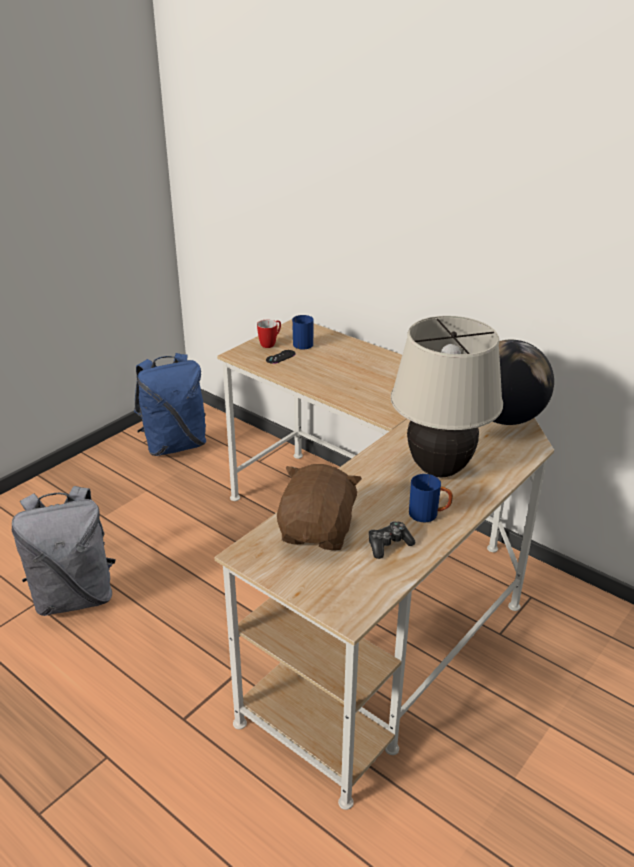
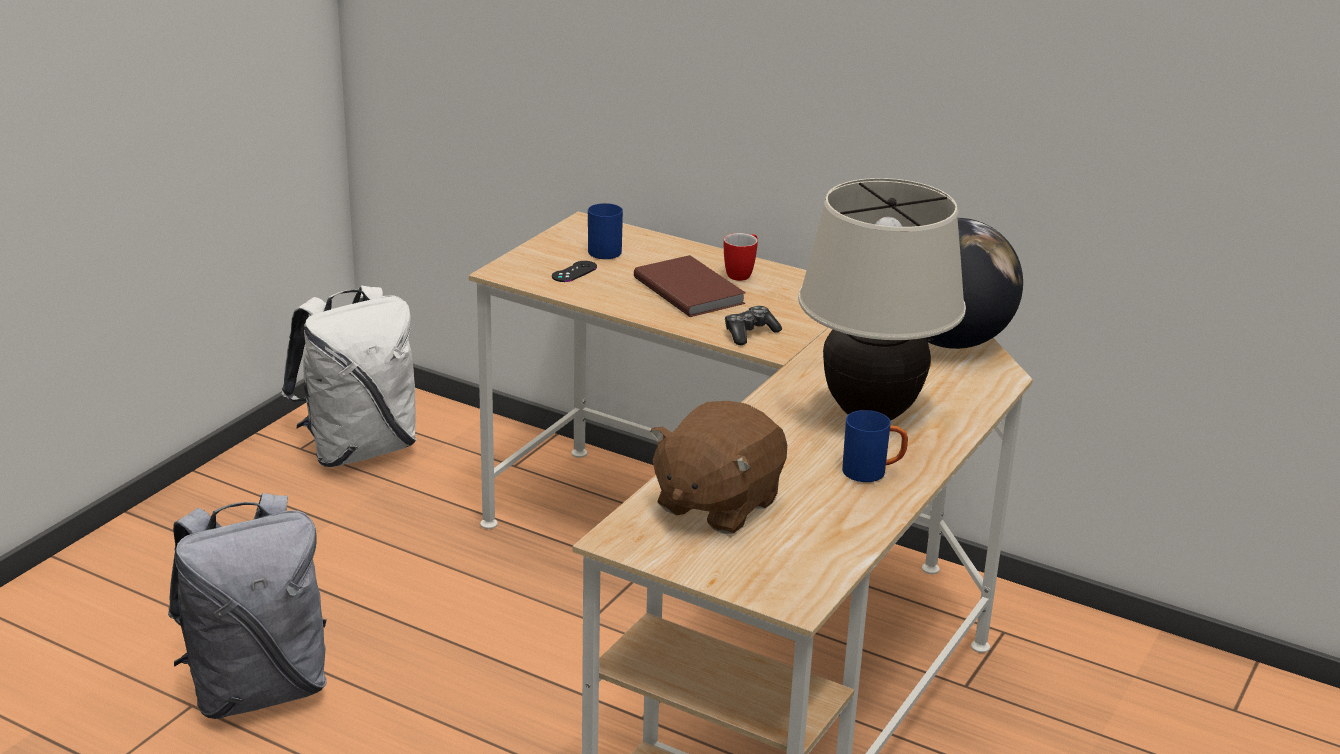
camera: 10 degrees left, 5 degrees down
(175, 445) = (359, 449): blue backpack -> white backpack
(270, 343) = (551, 253): mug -> mug (742, 274)
(318, 531) = (716, 504): brown plush toy -> brown plush toy turned 150 degrees counterclockwise
(347, 372) = (690, 289): none -> brown book
(388, 545) = (825, 513): game controller -> game controller (750, 333)

